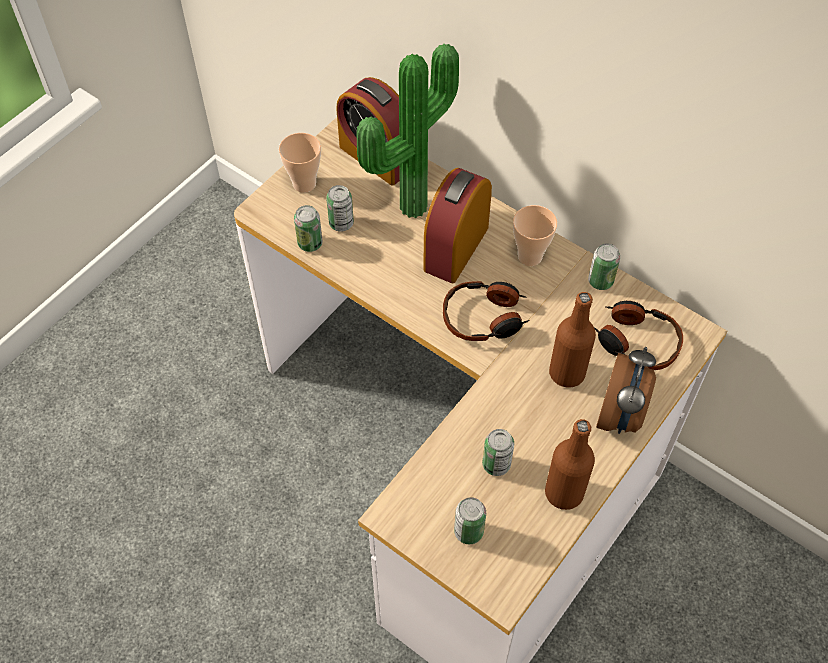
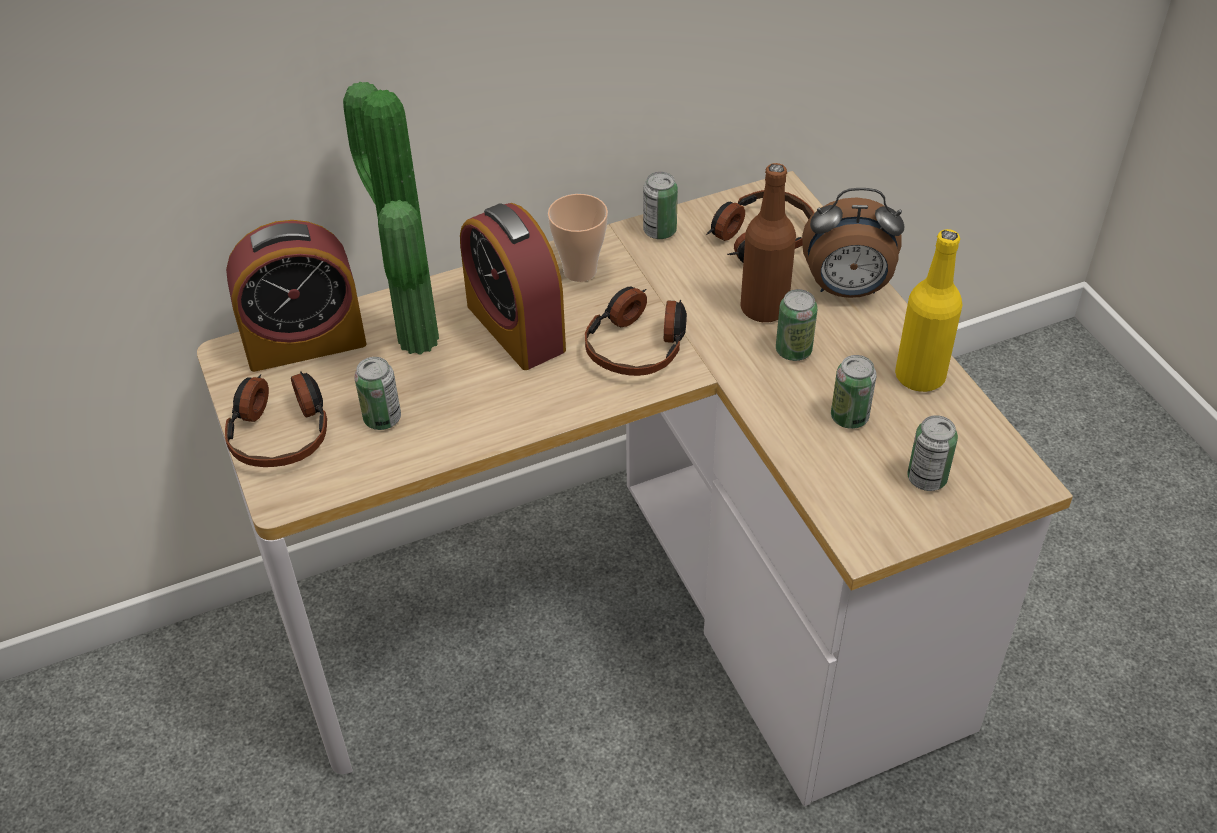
camera: 60 degrees left, 10 degrees down
(304, 184) = (281, 430): cup -> headphones
(310, 243) = (387, 463): can -> can (793, 351)
(564, 493) = (920, 376): brown bottle -> yellow bottle
(621, 415) = (847, 290): alarm clock -> alarm clock turned 135 degrees clockwise

